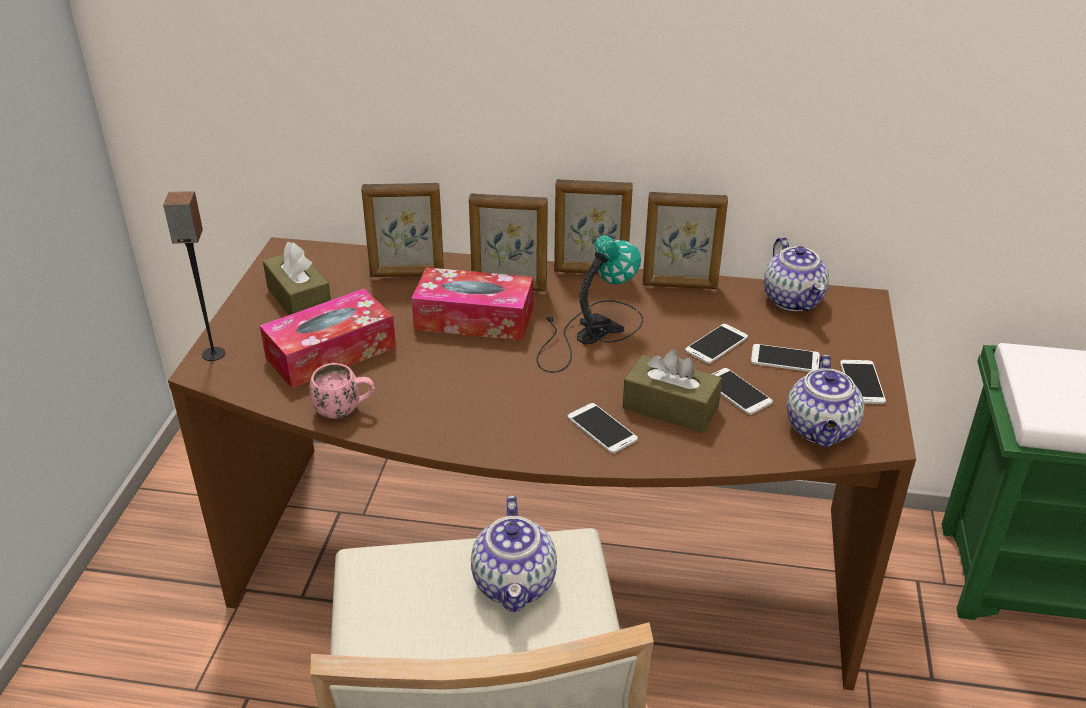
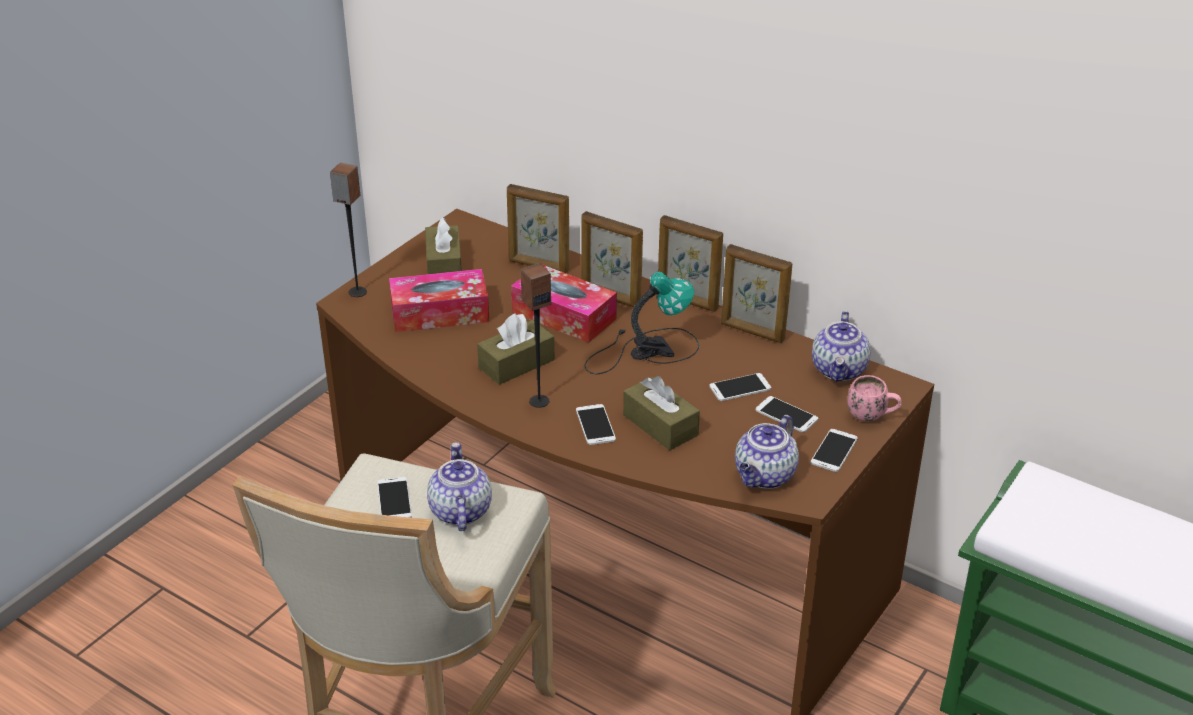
camera: 25 degrees right, 0 degrees up
(345, 410) = (421, 359): pink mug -> pink mug (872, 416)
(461, 385) = (516, 364): none -> brown tissue box
(515, 584) = (459, 511): teapot -> teapot turned 150 degrees clockwise
(518, 420) = (539, 401): none -> speaker
(737, 392) = (723, 428): phone -> phone (394, 500)

